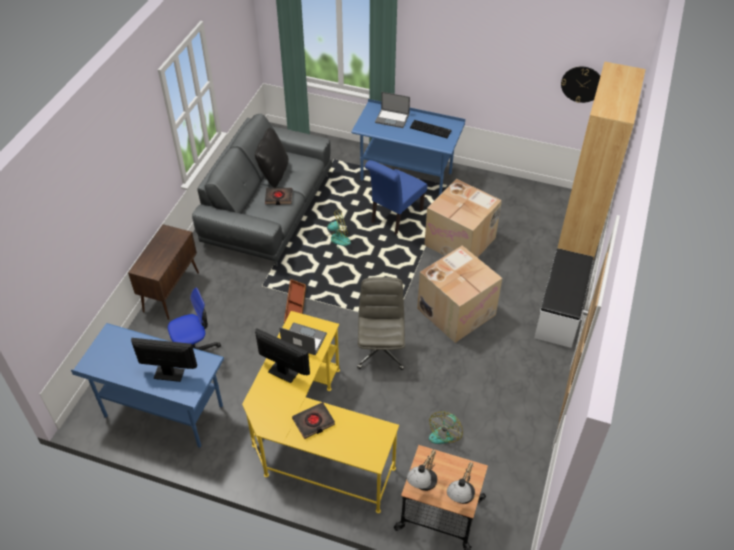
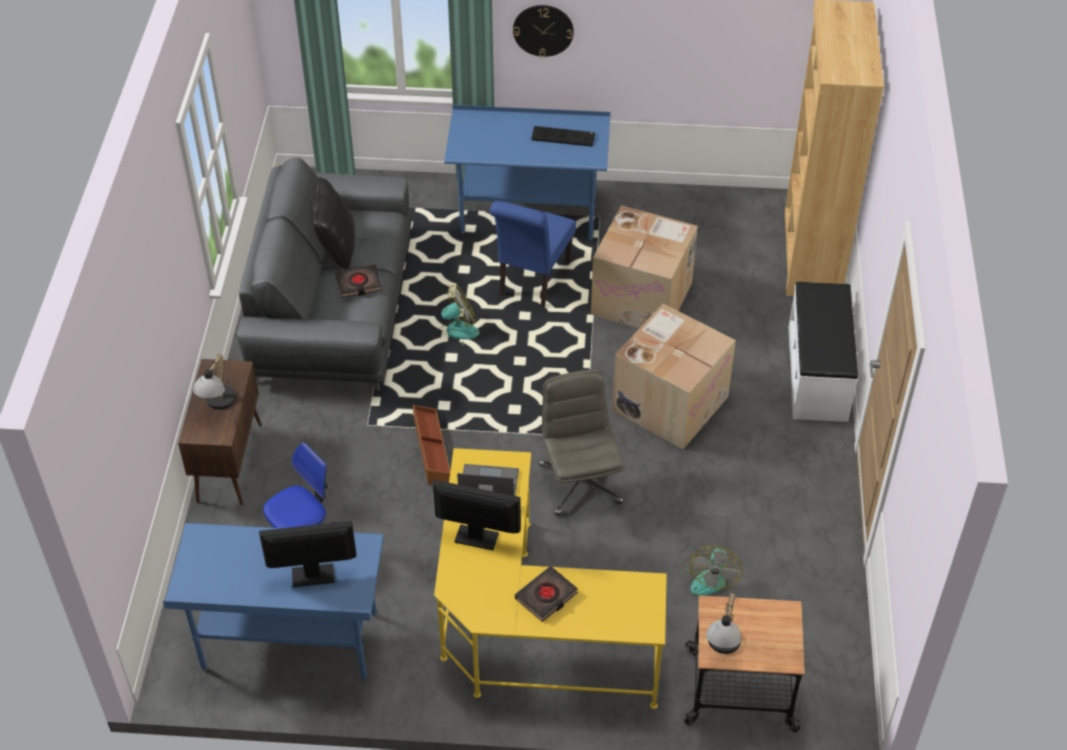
camera: 15 degrees left, 0 degrees up
(392, 118) = (500, 129): laptop -> none
(460, 498) = (779, 653): table lamp -> table lamp (218, 404)
(582, 84) = (779, 34): wall clock -> wall clock (543, 30)

